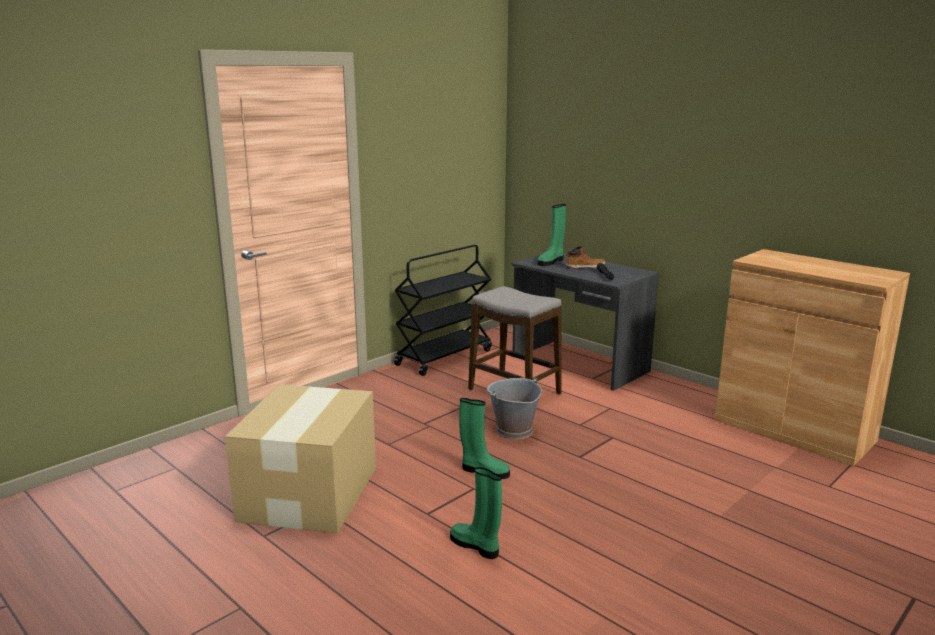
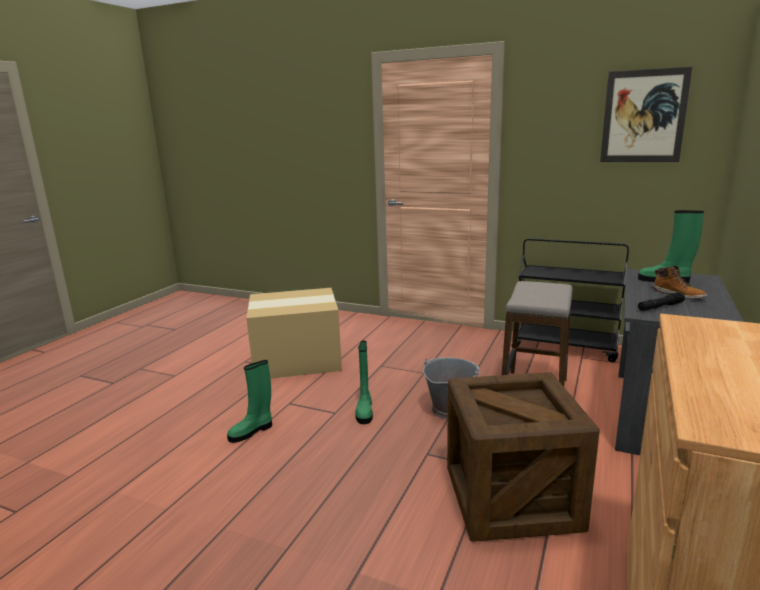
camera: 70 degrees right, 0 degrees up
(458, 130) = (643, 116): none -> picture
(476, 546) = (252, 431): green boot -> green boot turned 150 degrees counterclockwise
(653, 439) = (511, 498): none -> crate

